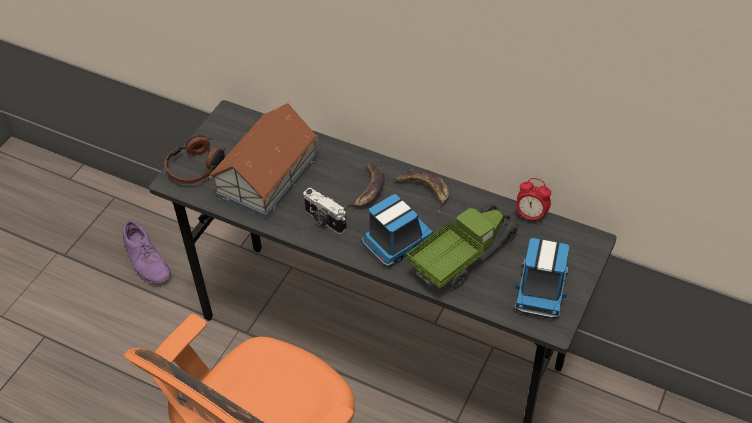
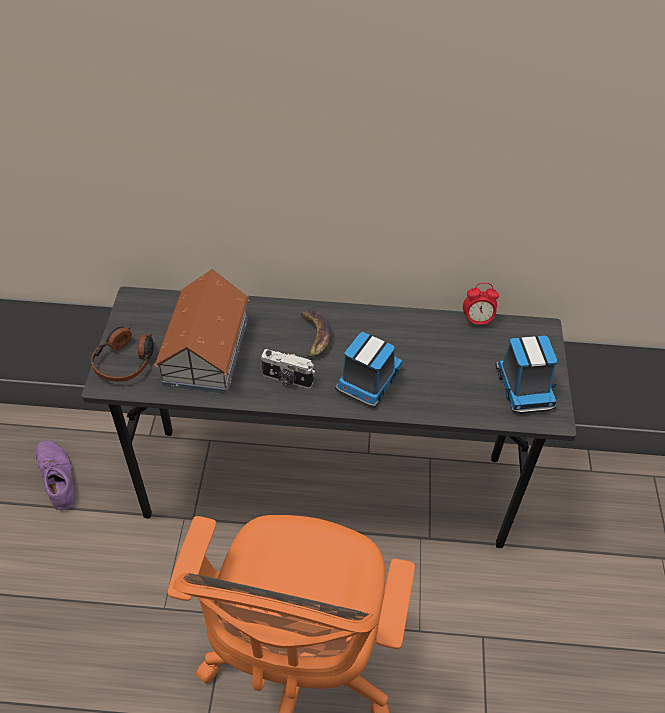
camera: 25 degrees left, 0 degrees up
(147, 260) = (57, 477): purple shoe -> purple shoe turned 150 degrees counterclockwise
(425, 190) = (369, 323): banana -> none
(463, 257) = (438, 377): toy truck -> none

